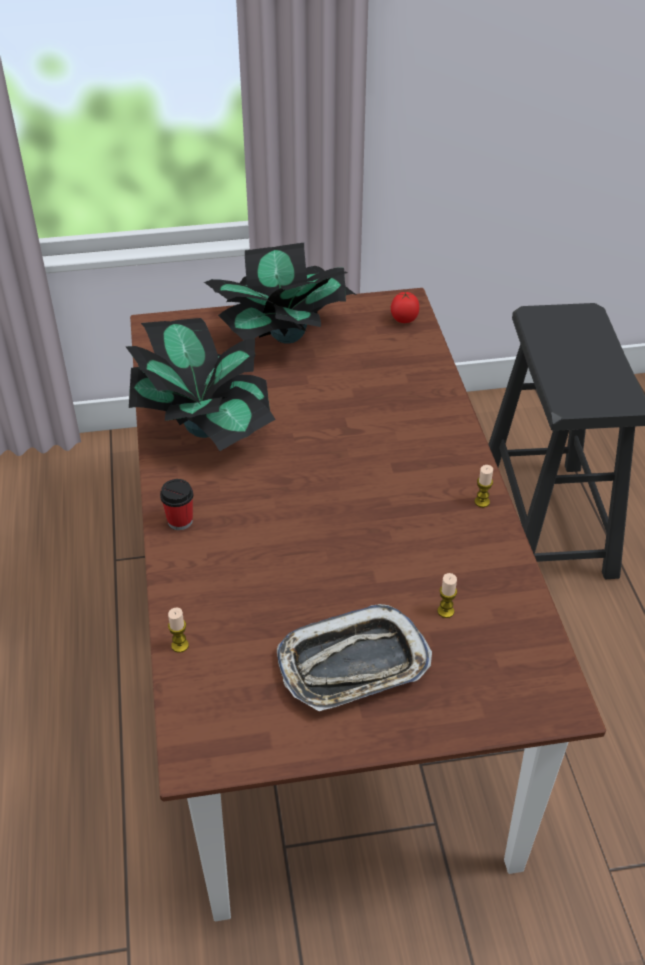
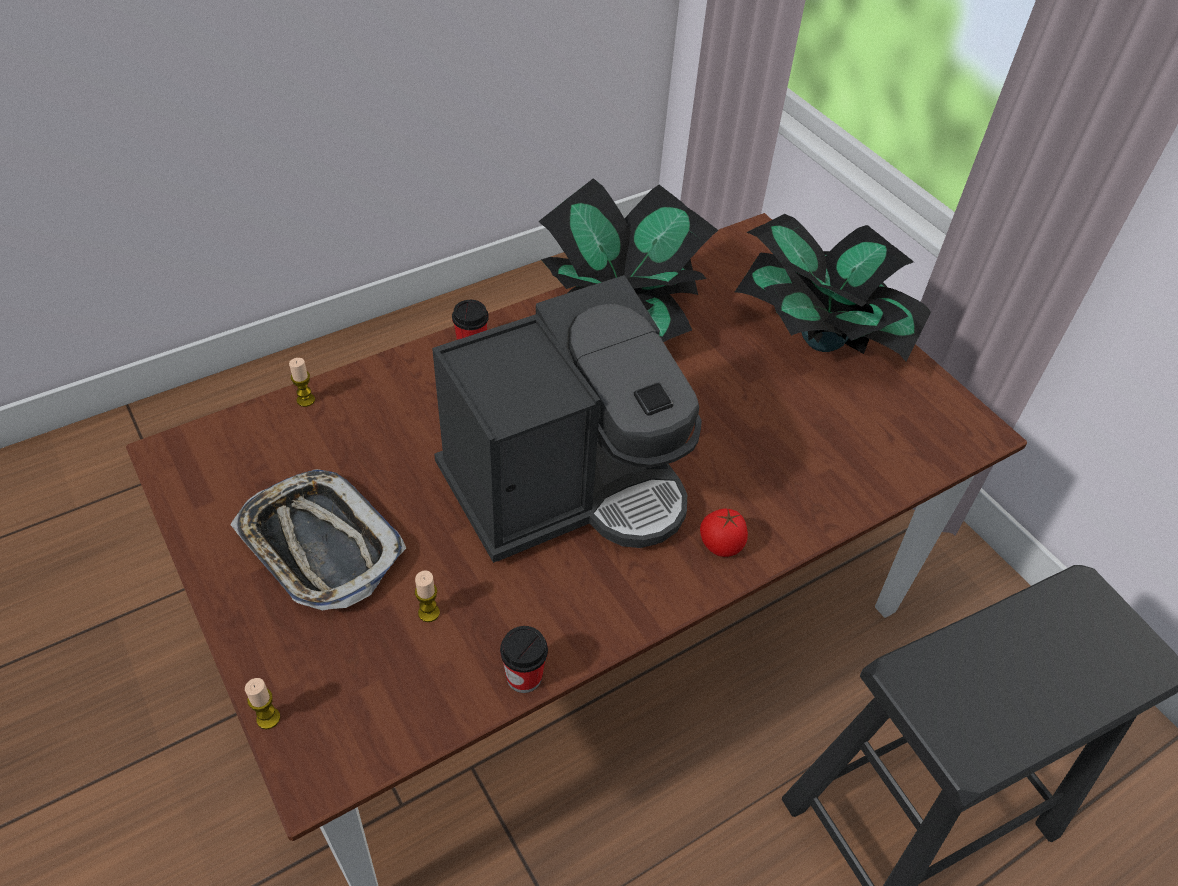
camera: 65 degrees right, 5 degrees up
(360, 505) = (567, 486): none -> coffee machine
(403, 320) = (938, 439): tomato -> tomato (720, 546)
(482, 502) = (633, 607): candle -> candle (268, 718)
(518, 572) = (524, 676): none -> cup

